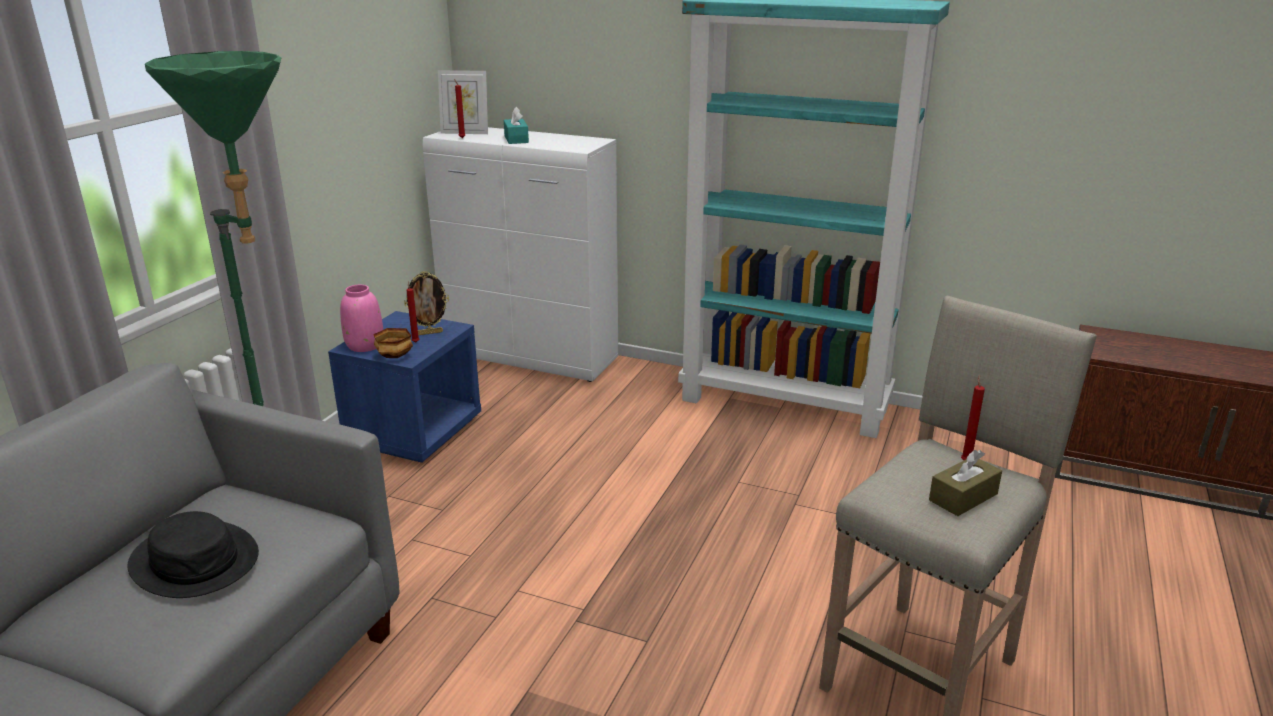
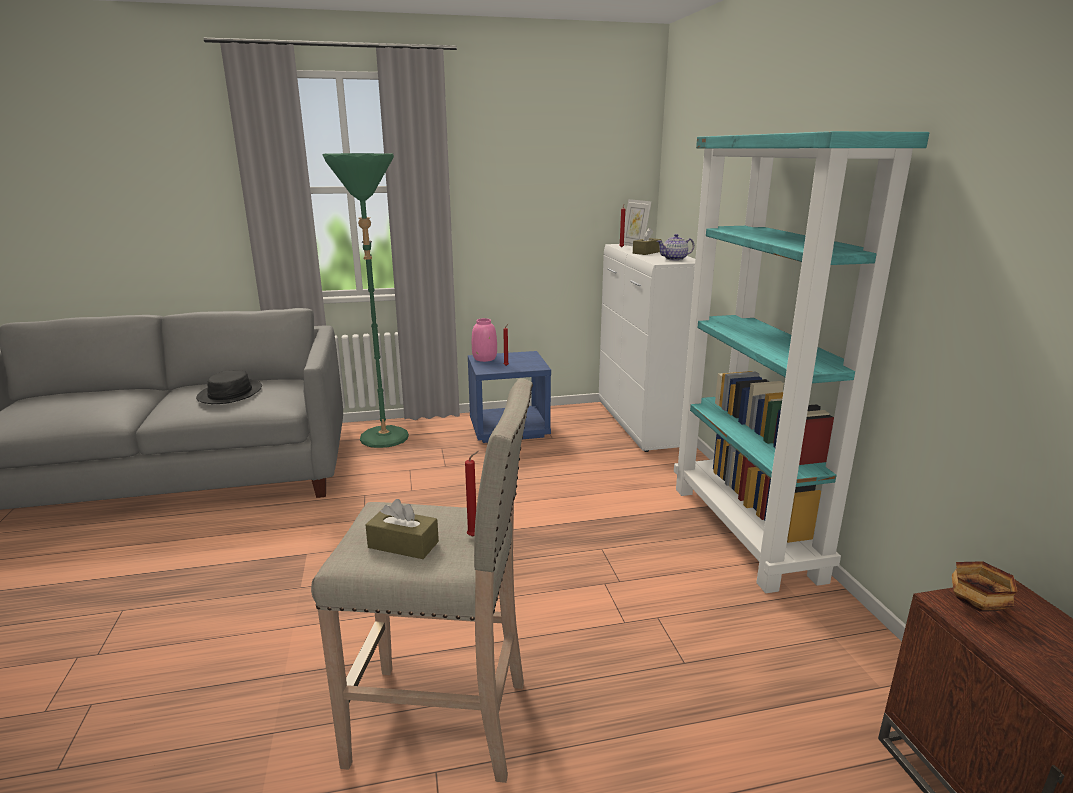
camera: 55 degrees right, 5 degrees down
(394, 356) = (482, 367): bowl -> bowl (976, 605)
(430, 333) = (522, 364): picture frame -> none
(516, 139) = (646, 252): turquoise tissue box -> brown tissue box
(576, 141) = (674, 259): none -> teapot

